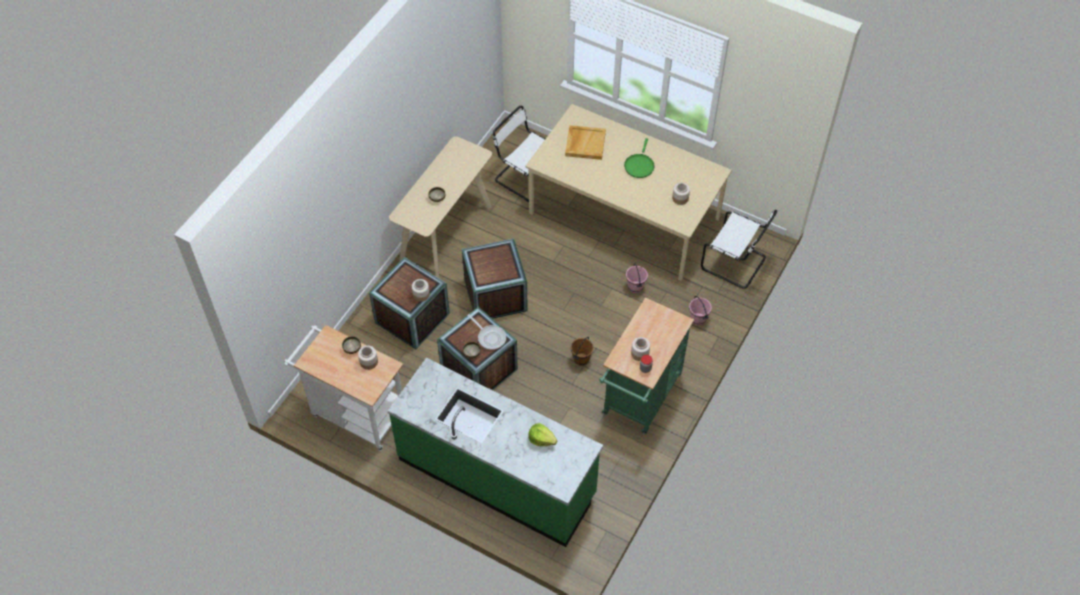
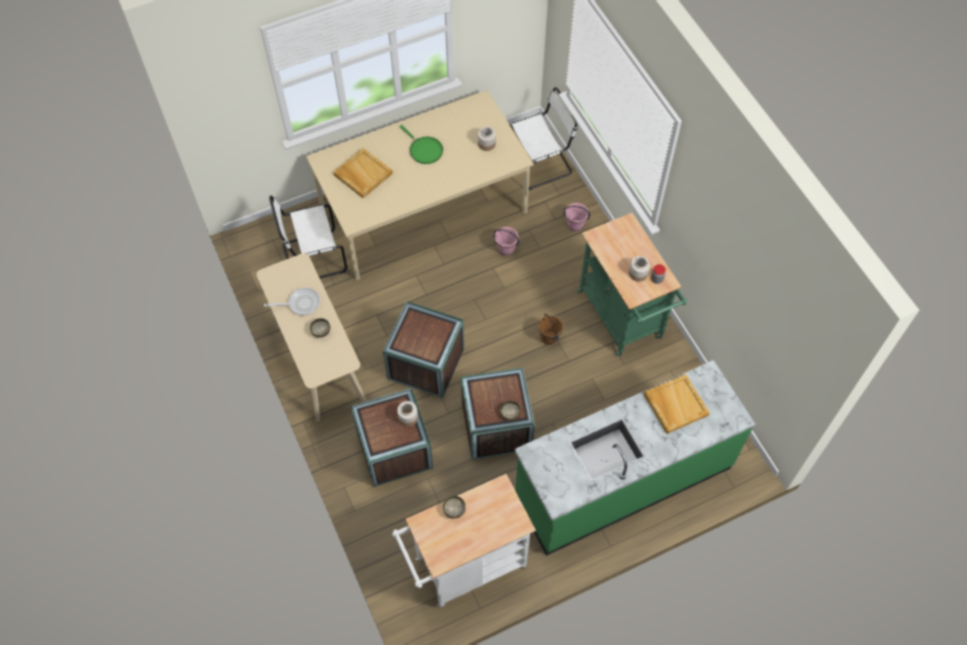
camera: 55 degrees left, 5 degrees up
(369, 362) = (482, 503): jar -> none
(490, 337) = (503, 387): frying pan -> frying pan (301, 303)
(541, 439) = (675, 404): lettuce -> beige tray

